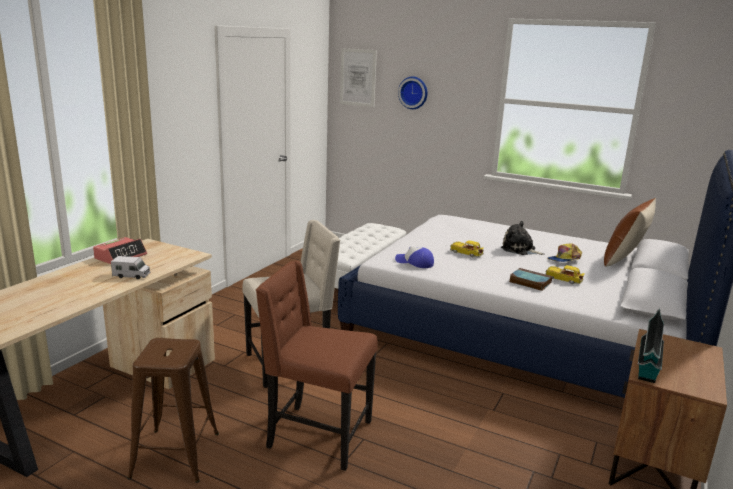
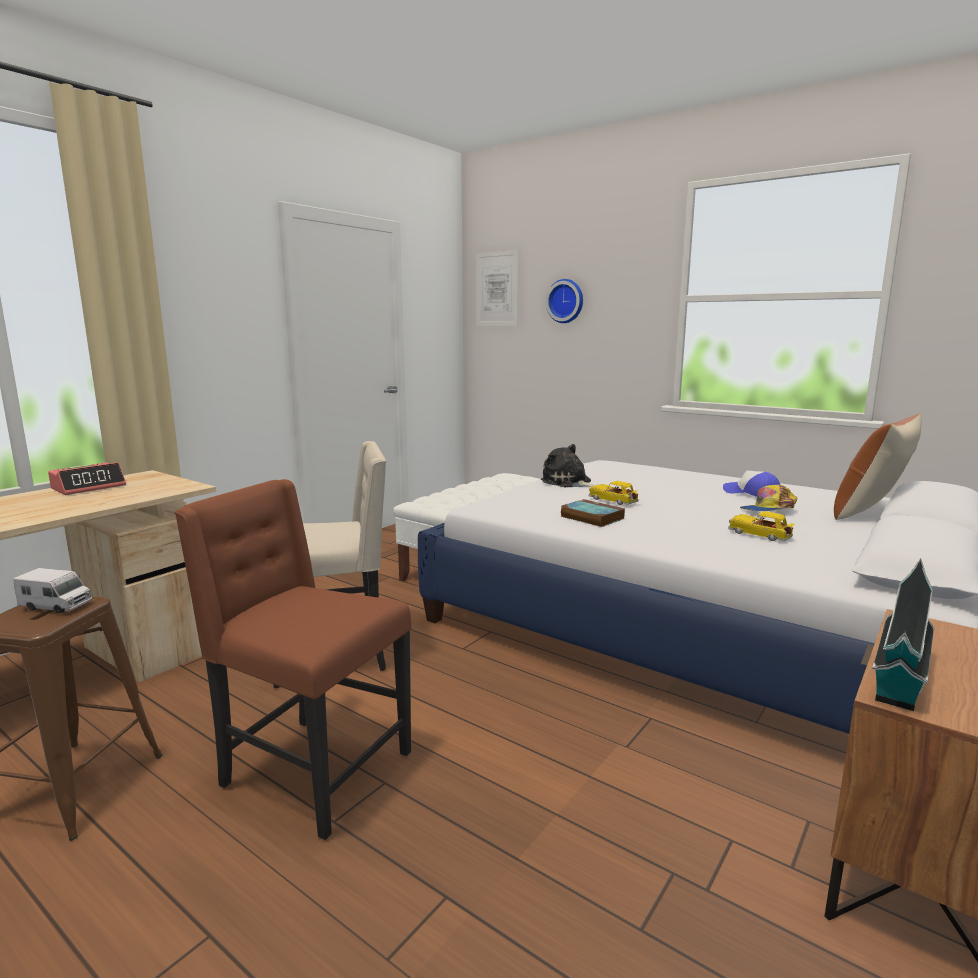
camera: 10 degrees right, 5 degrees down
(131, 275) = (72, 507): toy truck -> toy truck (56, 605)
(414, 263) = (527, 510): cap -> cap (751, 493)
(520, 250) = (699, 497): plush toy -> plush toy (568, 482)
(529, 282) = (699, 537): book -> book (590, 517)

